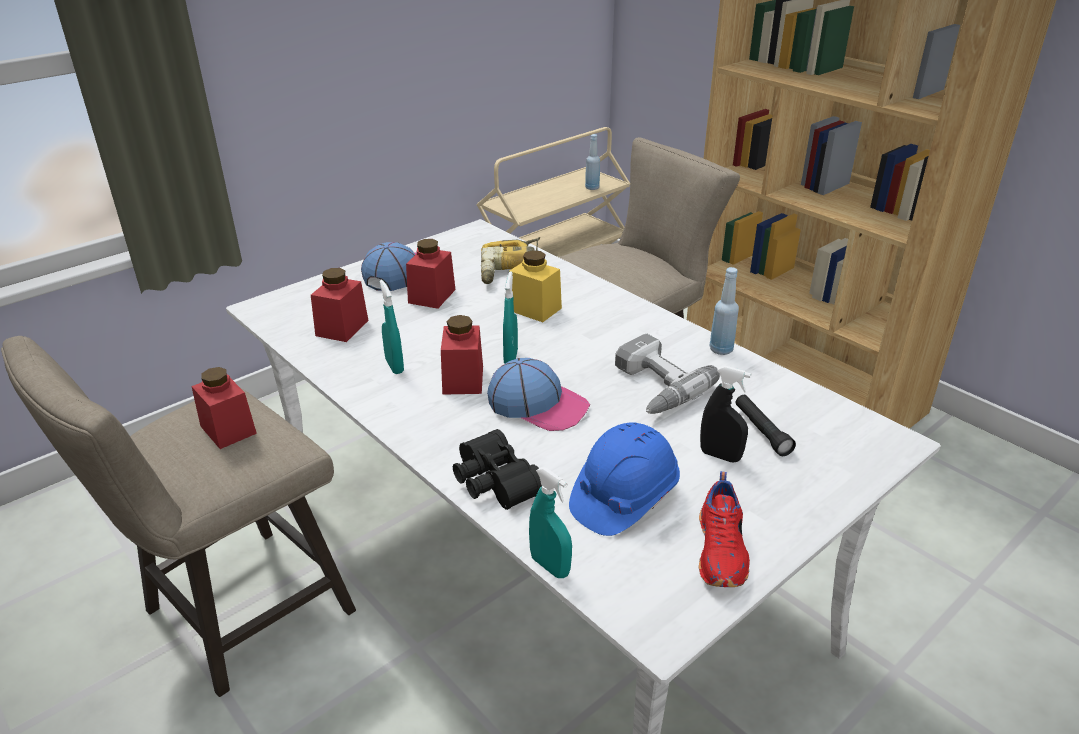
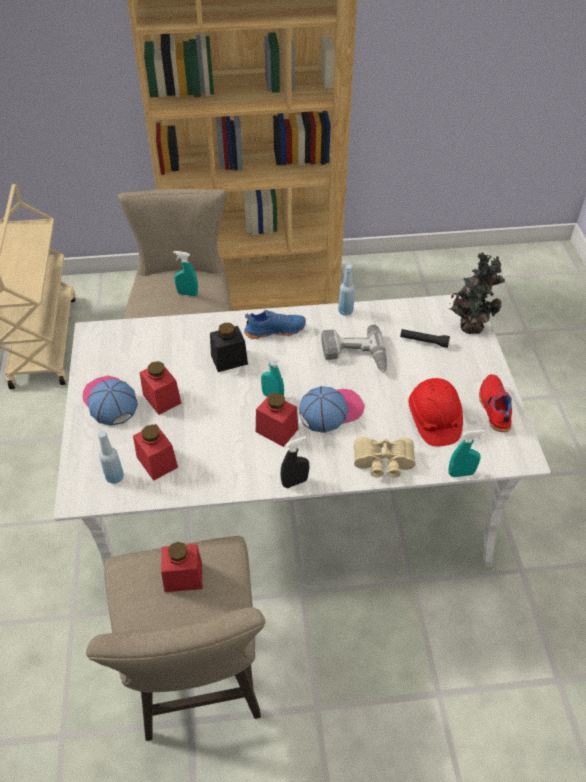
camera: 55 degrees left, 15 degrees up
(394, 366) = (231, 455): turquoise spray bottle -> turquoise spray bottle (187, 293)
(493, 483) = (383, 464): black binoculars -> beige binoculars
(510, 269) = (167, 344): power drill -> none
(534, 309) = (229, 359): yellow jar -> black jar
(592, 188) = (35, 239): blue bottle -> blue bottle (115, 477)
(619, 317) = (275, 330): none -> blue shoe
(623, 497) = (433, 420): blue hard hat -> red hard hat
(720, 456) = (430, 367): black spray bottle -> black spray bottle (295, 482)
(722, 551) = (493, 408): red shoe -> red shoe turned 135 degrees counterclockwise
(857, 461) = (469, 325): none -> potted plant

